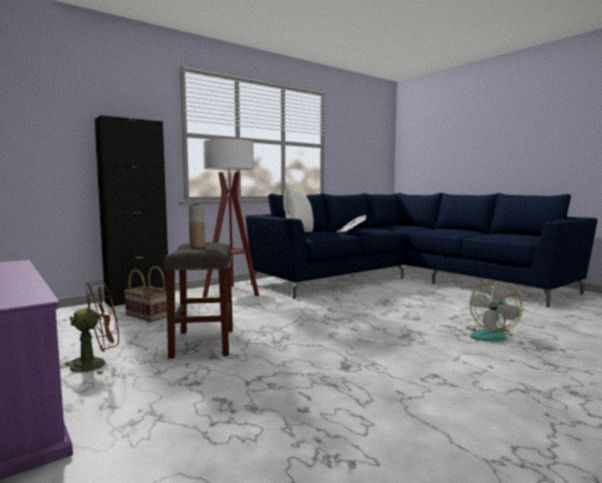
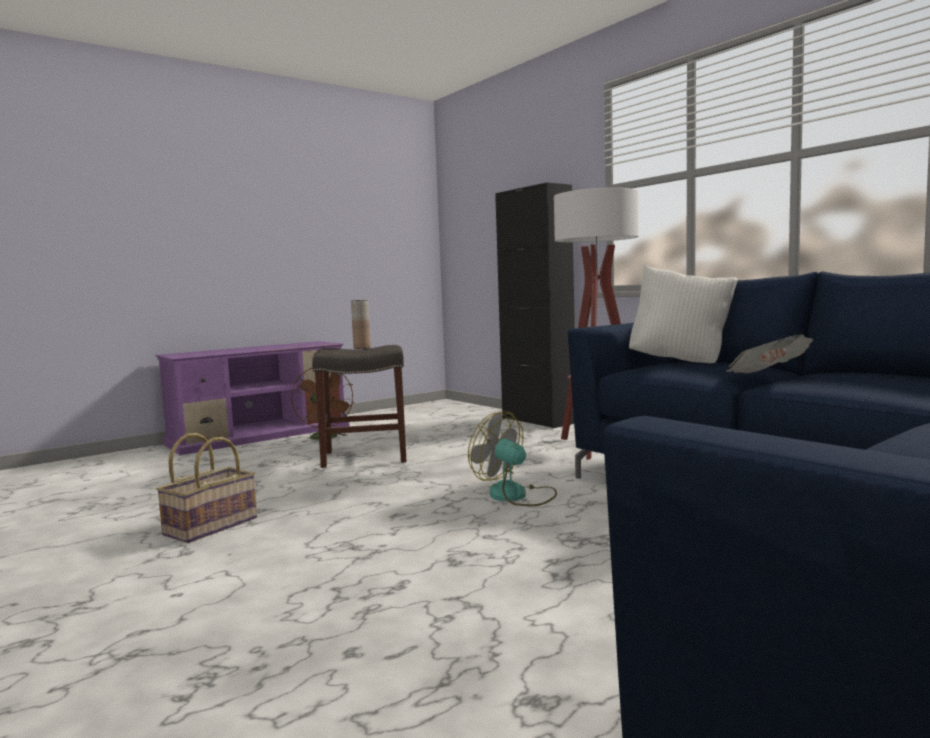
camera: 90 degrees right, 0 degrees up
(147, 315) = (468, 431): basket -> basket (210, 526)
(491, 335) = (321, 626): fan -> fan (516, 495)

